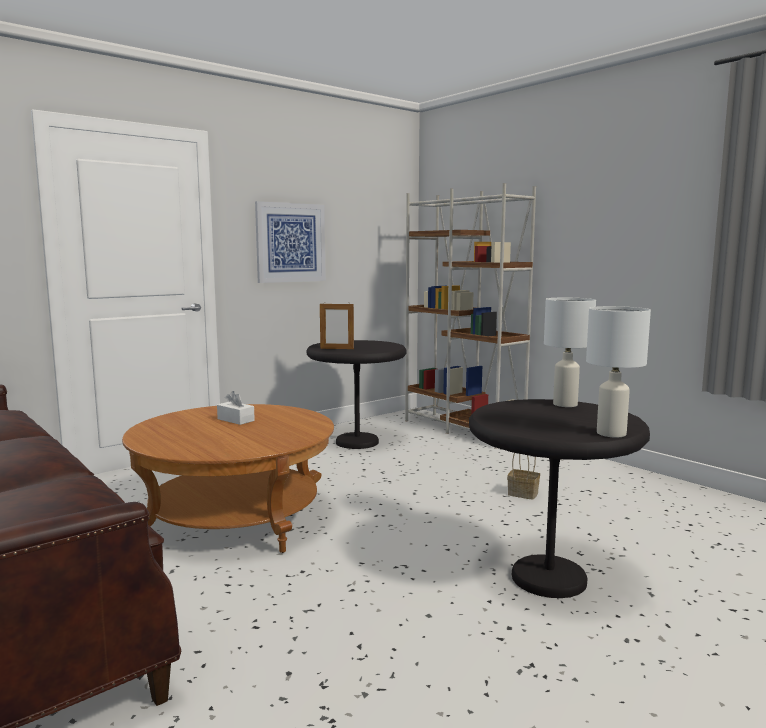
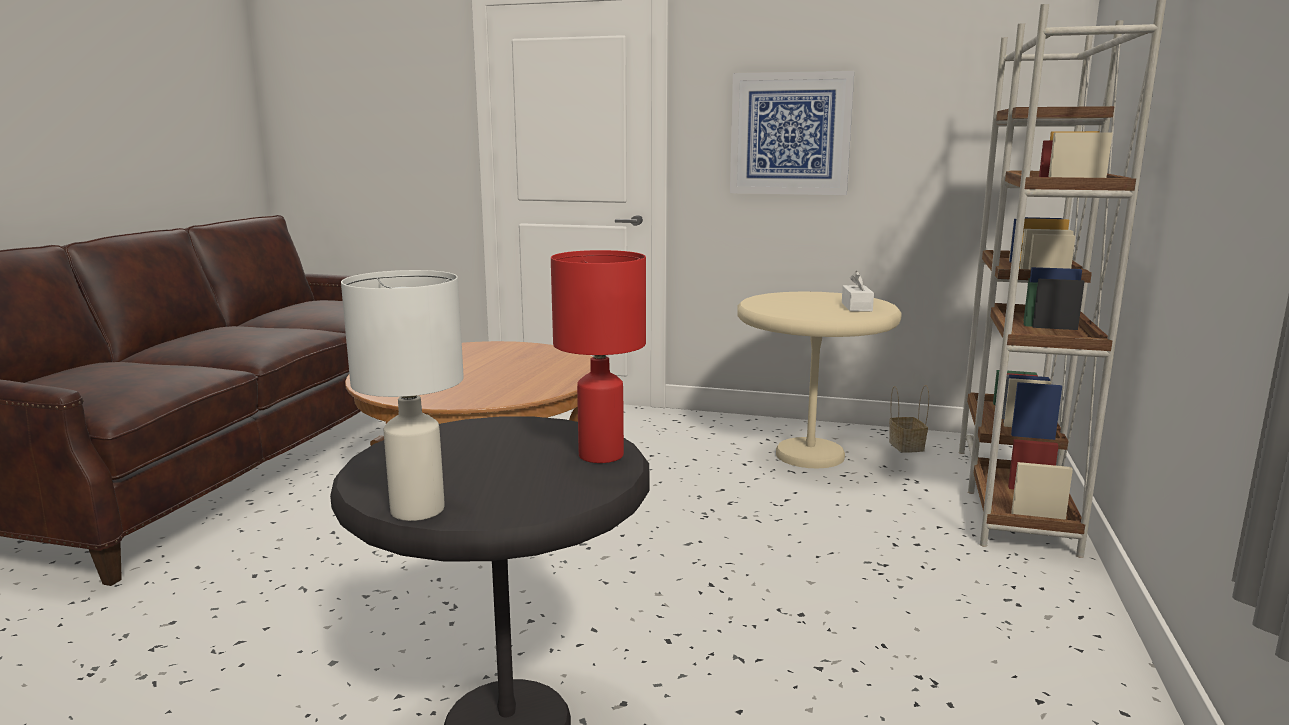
camera: 55 degrees right, 5 degrees up
(236, 420) = (507, 364): white tissue box -> white tissue box (856, 307)
(337, 348) = (778, 303): picture frame -> none
(357, 442) = (810, 455): black side table -> beige side table
(521, 494) = (810, 622): basket -> basket (905, 446)
(565, 404) = (602, 455): white table lamp -> red table lamp

